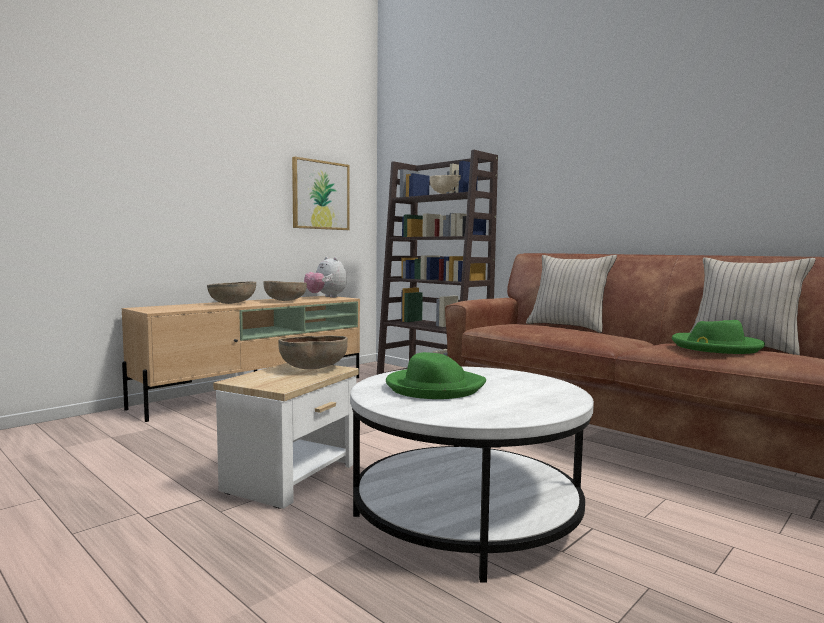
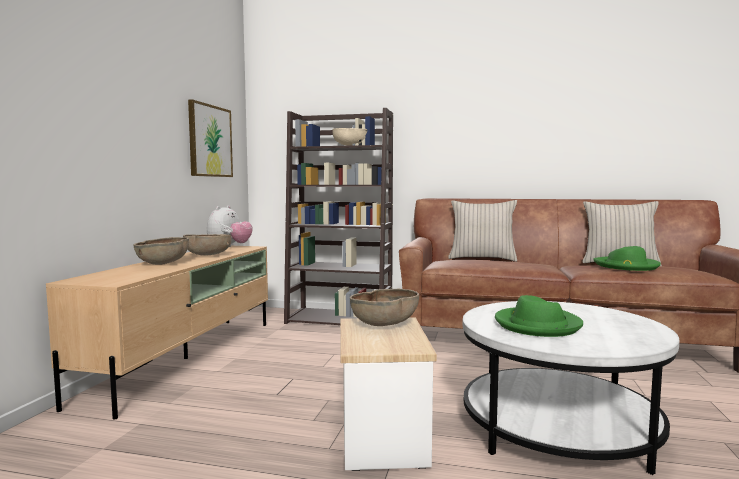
camera: 30 degrees left, 0 degrees up
(326, 297) = (229, 247): plush toy -> plush toy turned 90 degrees counterclockwise

